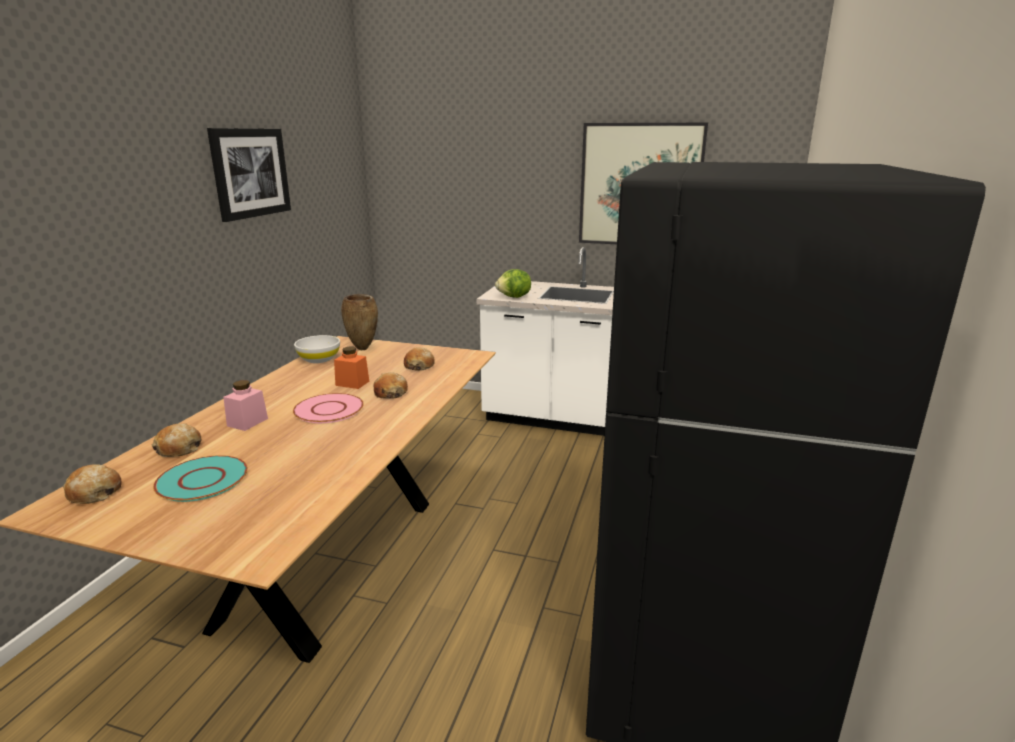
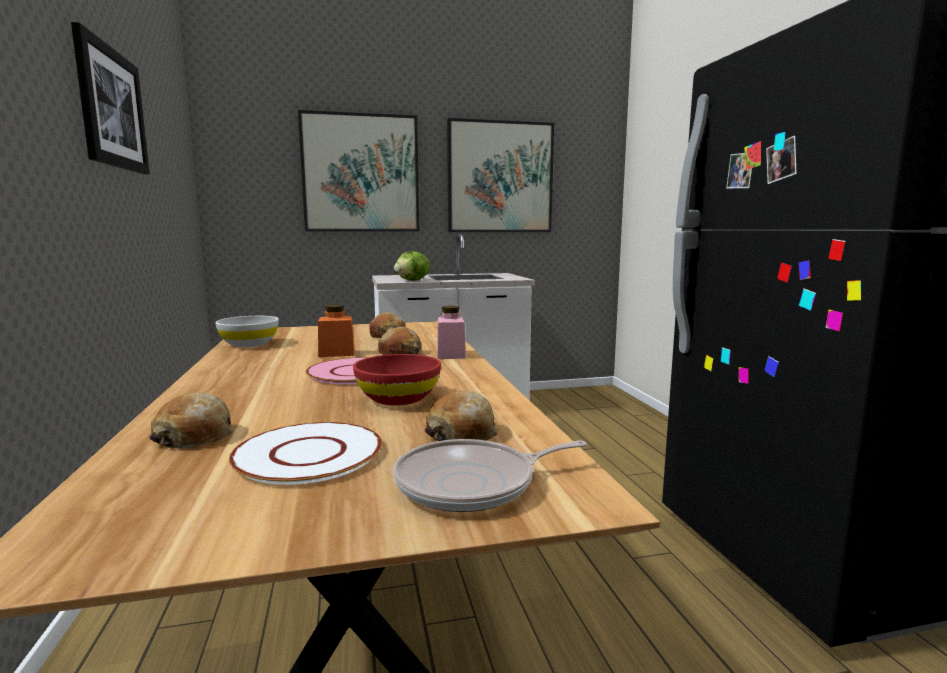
camera: 30 degrees left, 10 degrees down
(94, 493) = (117, 512): bread -> bread (462, 433)
(202, 479) = (308, 454): turquoise plate -> white plate
(233, 528) = (472, 484): none -> frying pan
(247, 422) = (260, 397): pink jar -> pink jar (451, 354)
(310, 445) = (398, 399): none -> red bowl
(363, 349) = (291, 332): brown vase -> none
(498, 181) = (361, 174): none -> picture

